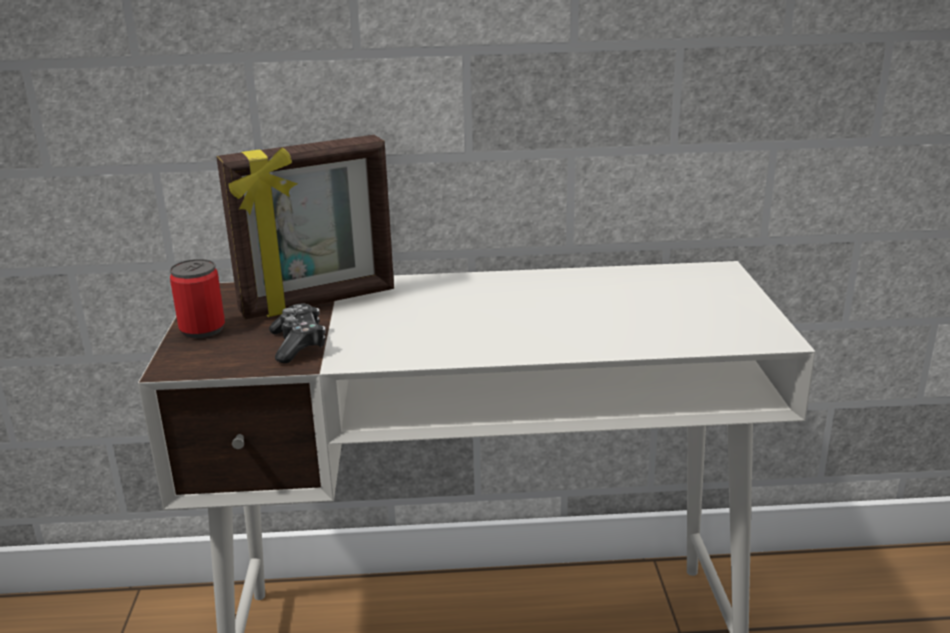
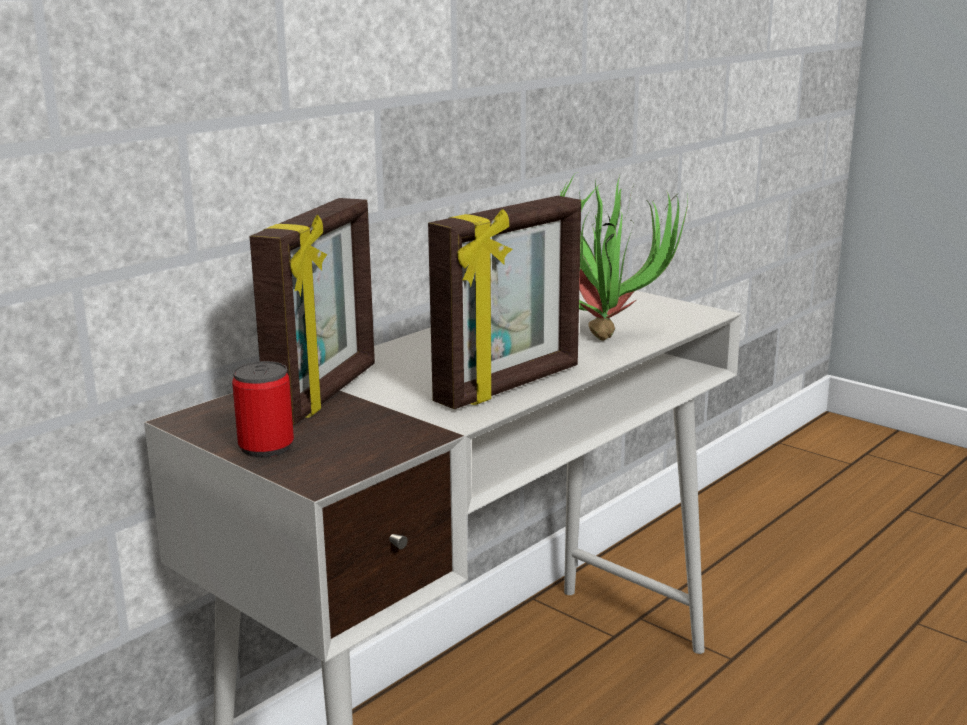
camera: 45 degrees left, 5 degrees down
(298, 344) = (392, 424): game controller -> none
(440, 345) = (510, 386): none -> picture frame
(626, 323) = (603, 332): none -> potted plant

